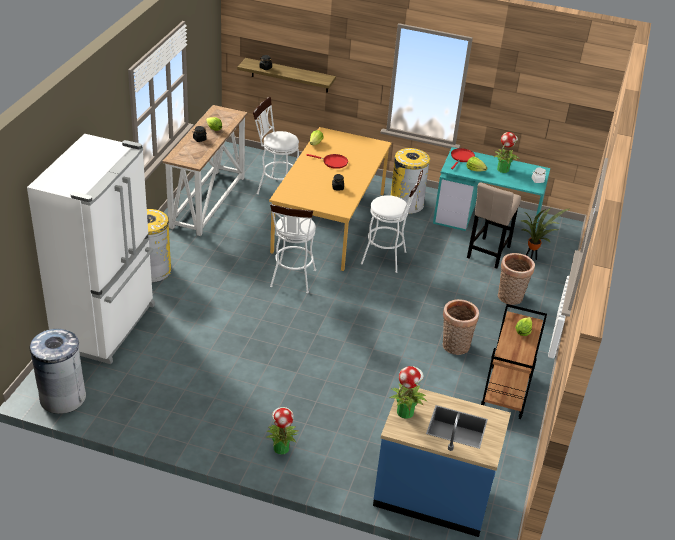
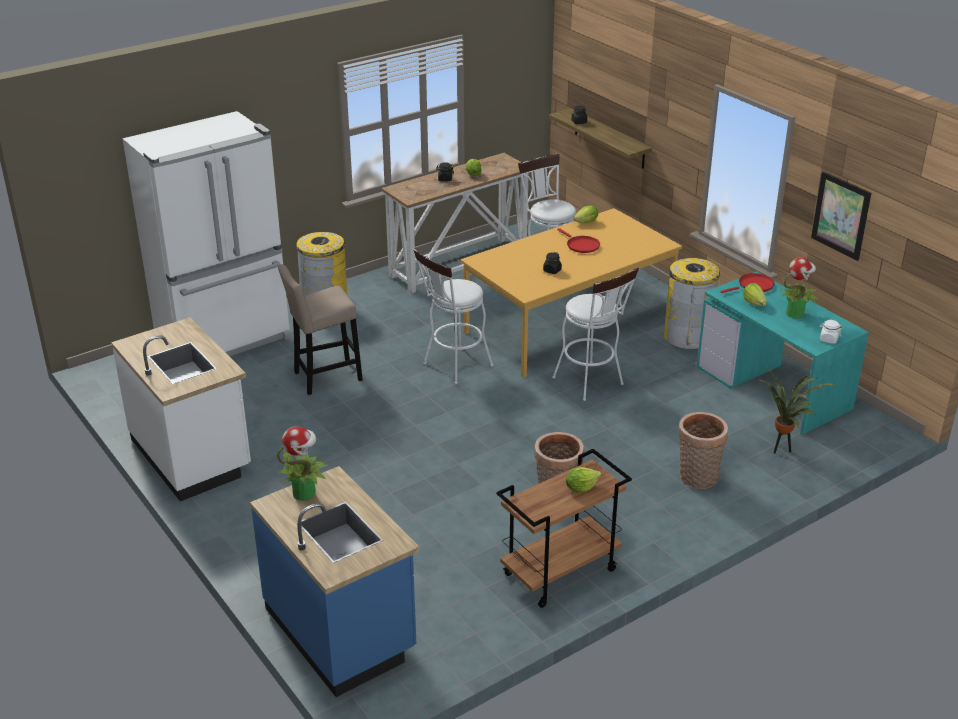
camera: 40 degrees right, 5 degrees down
(62, 397) = (115, 384): grey trash can -> none
(192, 425) = (192, 455): none -> white counter
(281, 448) = (245, 512): potted plant -> none
(487, 254) = (728, 422): beige stool -> beige stool (324, 378)
(515, 97) = (841, 215): none -> picture

